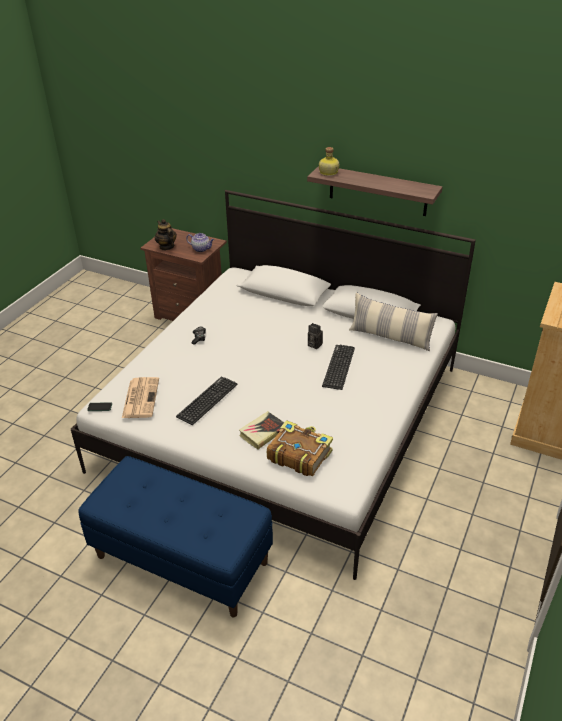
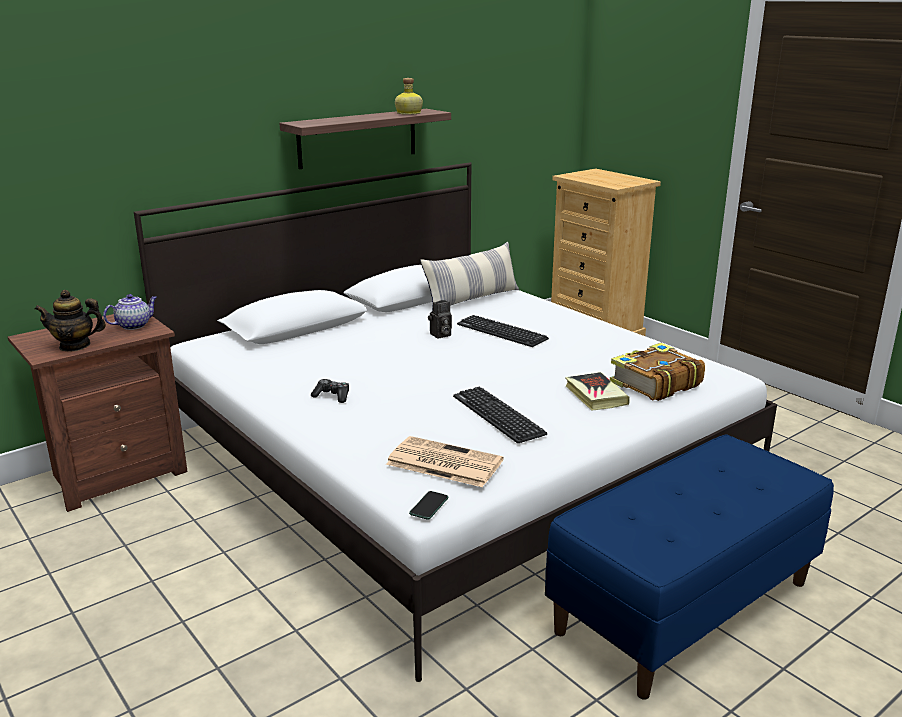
camera: 65 degrees left, 15 degrees down
(328, 172) = (310, 122): bottle -> bottle (408, 113)

